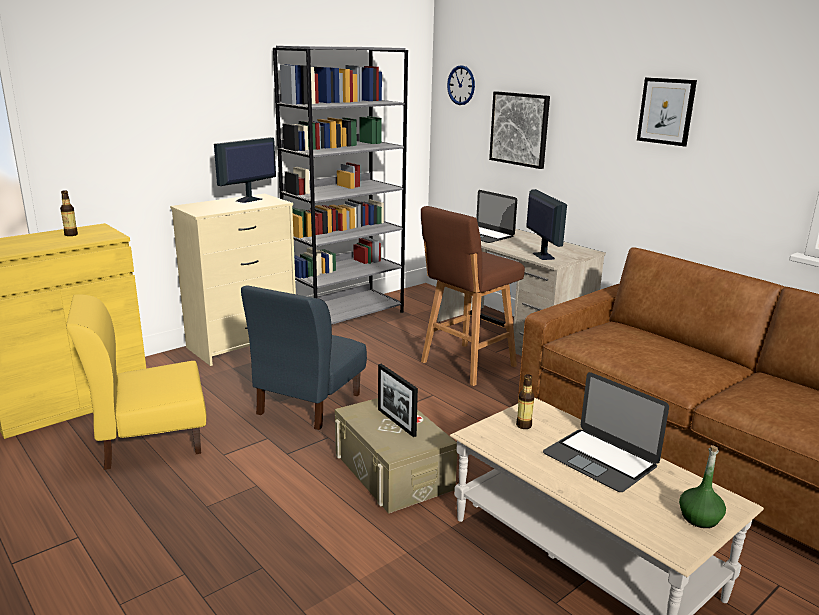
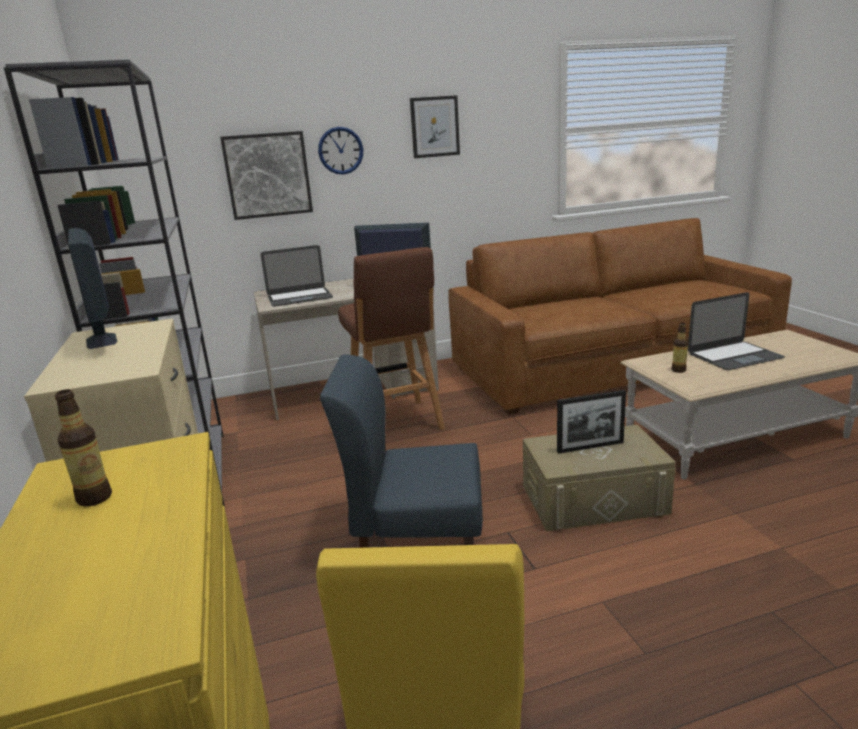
camera: 65 degrees left, 0 degrees up
(308, 404) = (416, 537): blue chair -> blue chair turned 135 degrees clockwise
(461, 85) = (154, 137): wall clock -> wall clock (340, 150)
(699, 518) = (809, 344): green bottle -> none

